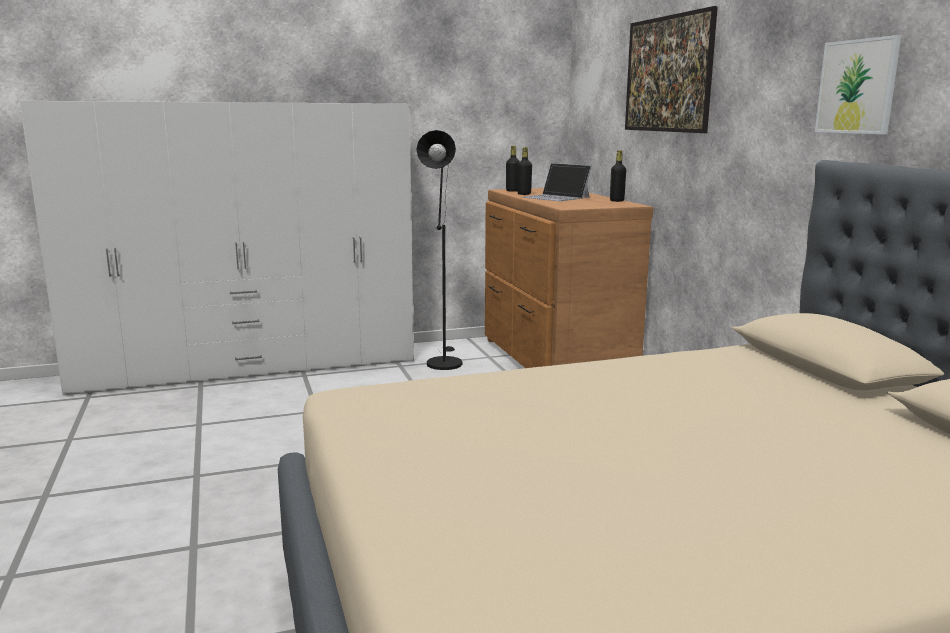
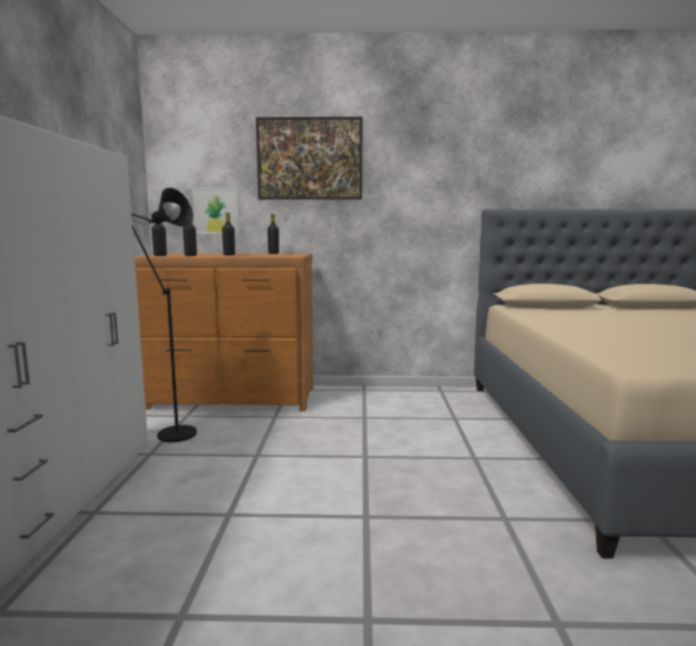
camera: 70 degrees left, 5 degrees down
(556, 197) = (229, 255): laptop -> black bottle
(857, 87) = (486, 172): picture -> picture (216, 210)

